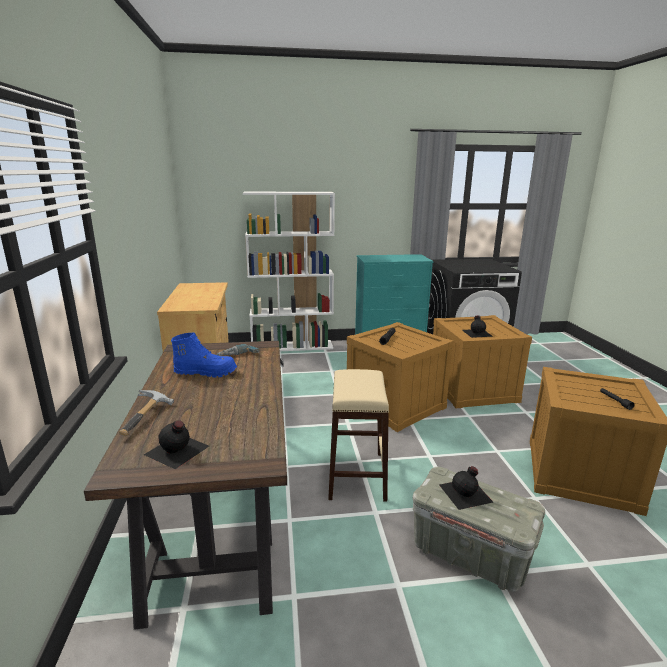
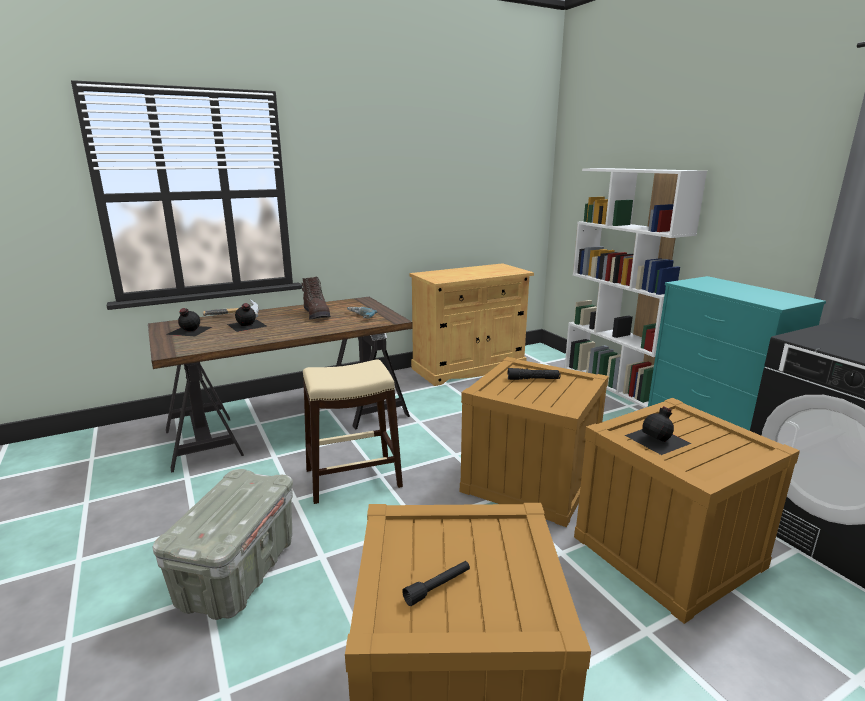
camera: 70 degrees right, 0 degrees up
(206, 372) = (317, 315): blue boot -> brown boot
(466, 493) = (237, 498): black bottle -> black bottle (246, 325)

